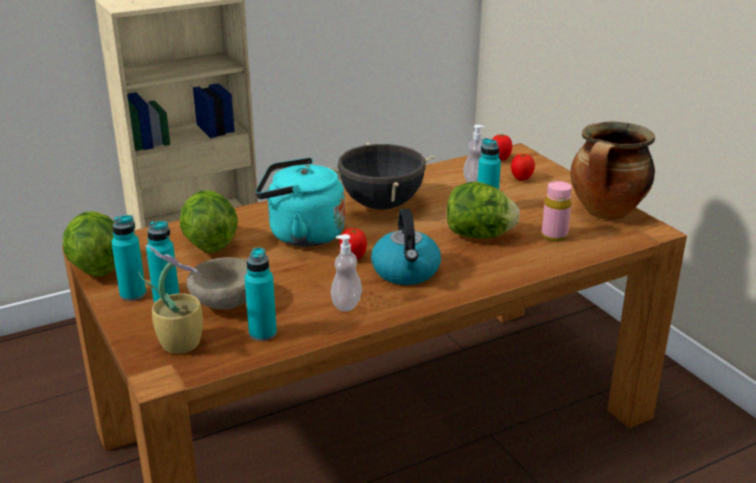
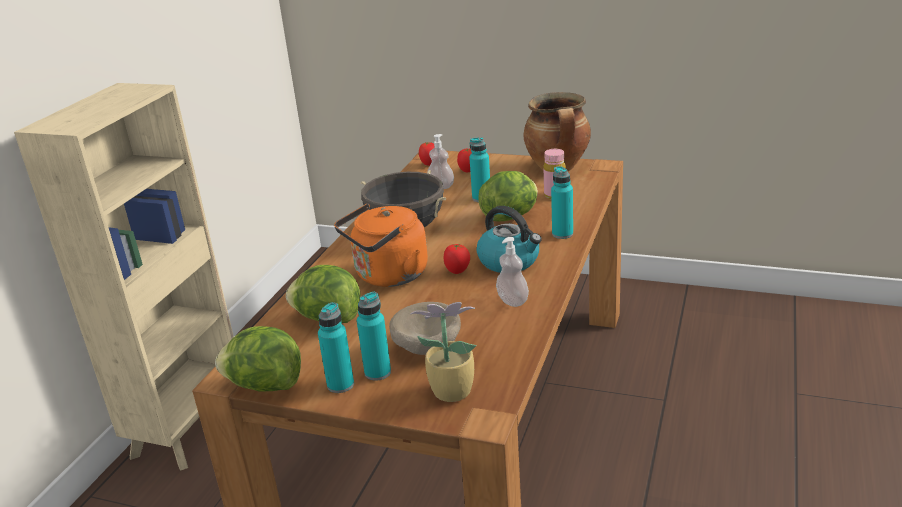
camera: 40 degrees left, 0 degrees up
(262, 333) = (495, 350): turquoise bottle -> turquoise bottle (562, 234)
(301, 235) = (388, 276): turquoise kettle -> orange kettle

